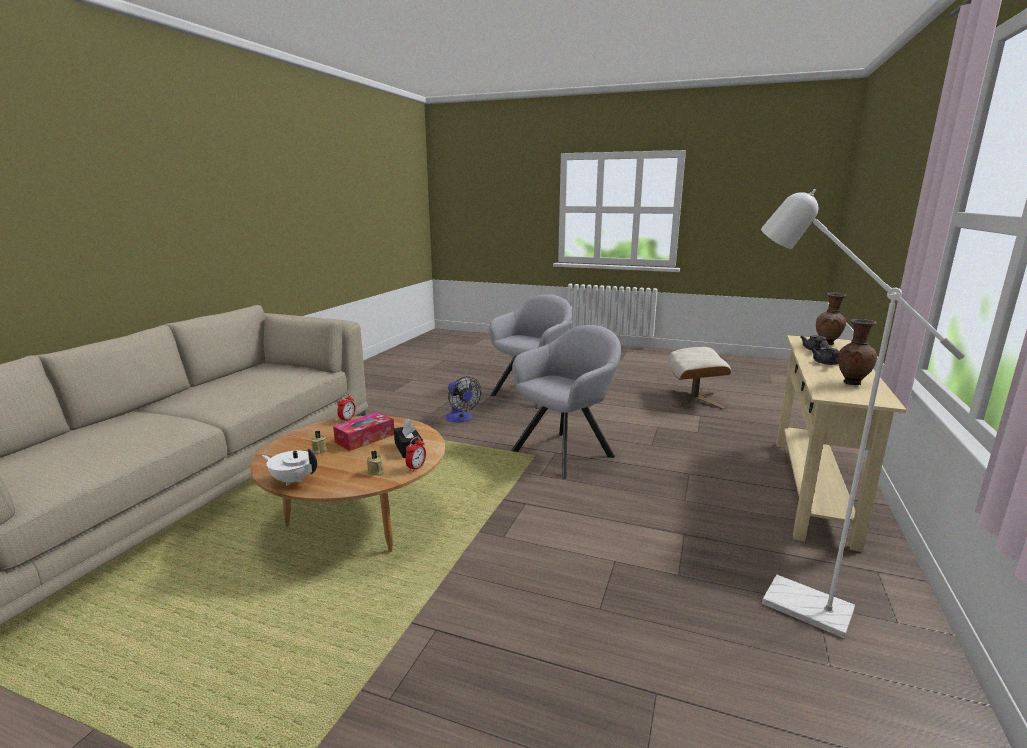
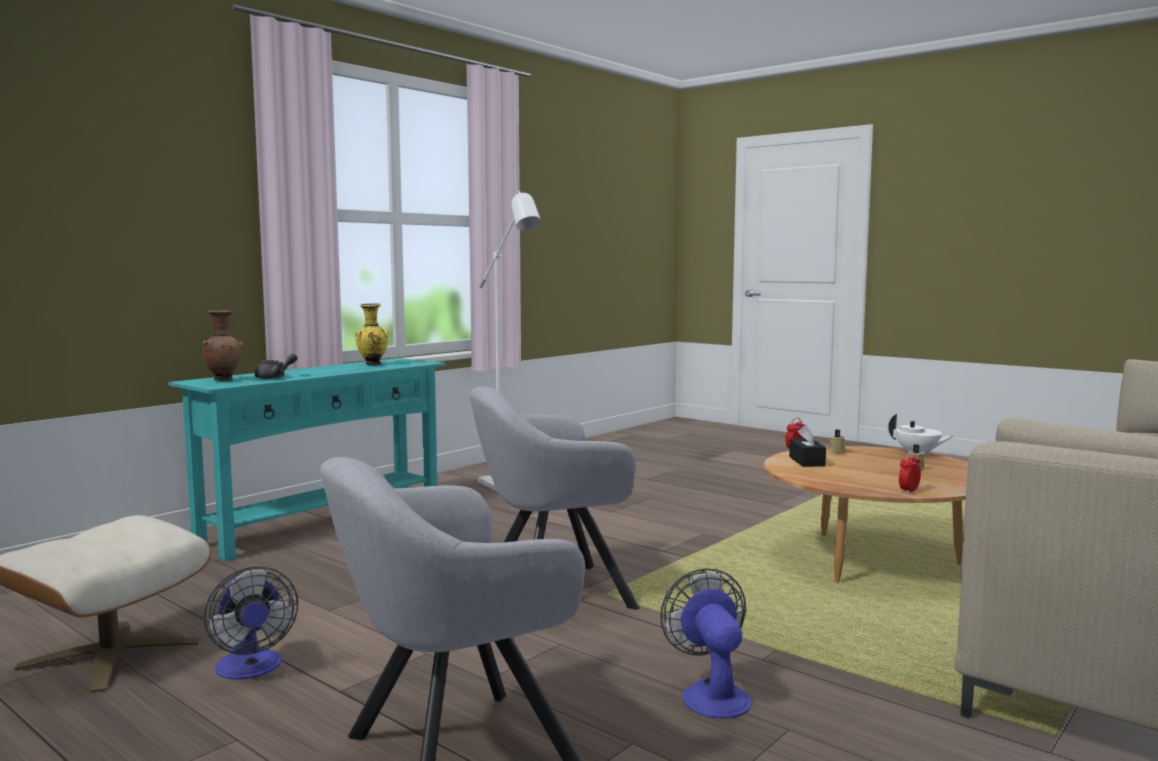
camera: 160 degrees left, 10 degrees down
(365, 438) = (865, 472): tissue box -> none
(635, 403) = (251, 669): none -> fan
(812, 488) = (324, 523): beige console table -> turquoise console table
(827, 364) = (325, 371): grey teapot -> none
(851, 383) = (372, 364): brown vase -> yellow vase

